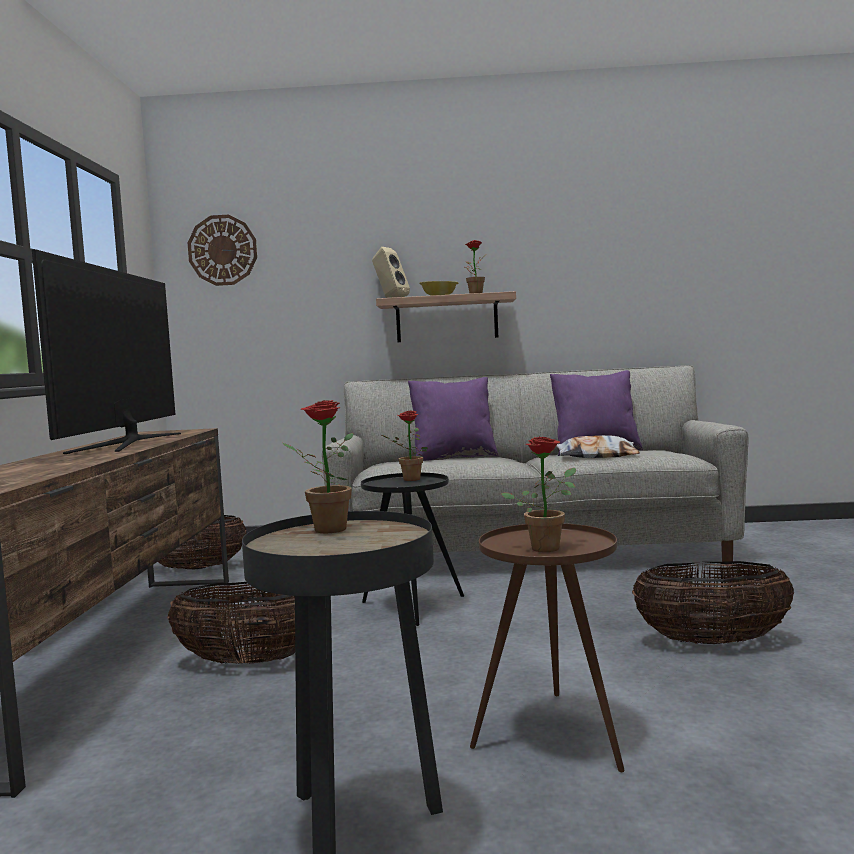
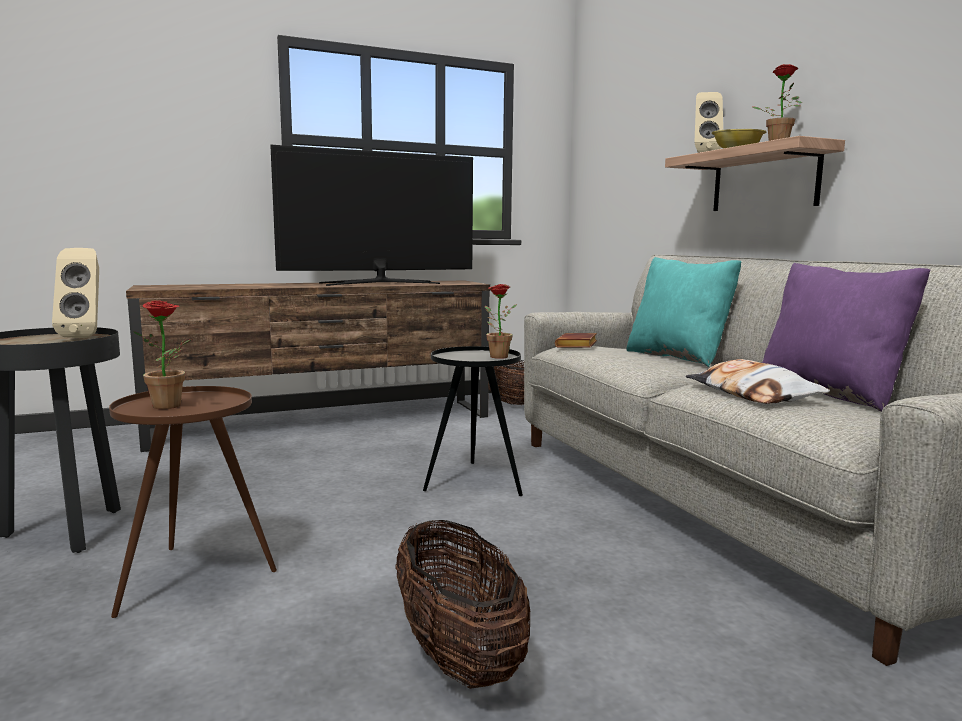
camera: 65 degrees right, 5 degrees up
(222, 250) = (604, 117): wall clock -> none
(249, 661) = (325, 456): basket -> none
(323, 529) = (86, 337): potted plant -> beige speaker
(391, 465) = (577, 346): none -> brown book
(454, 457) = (678, 357): purple pillow -> turquoise pillow

